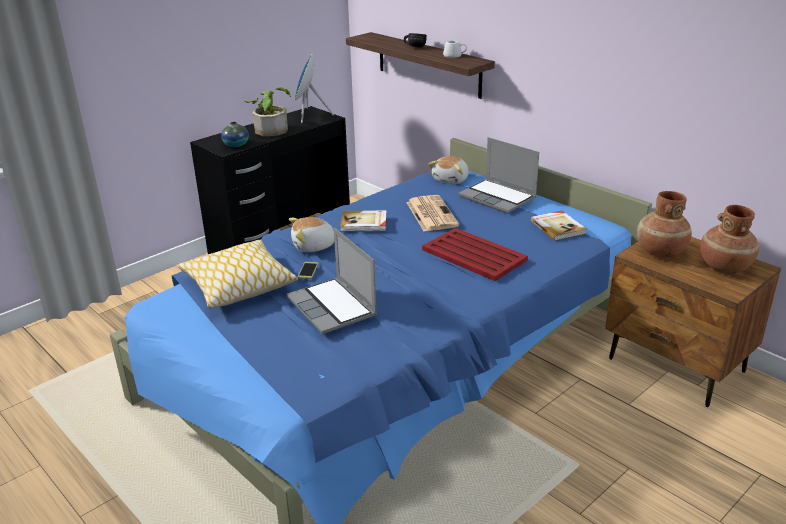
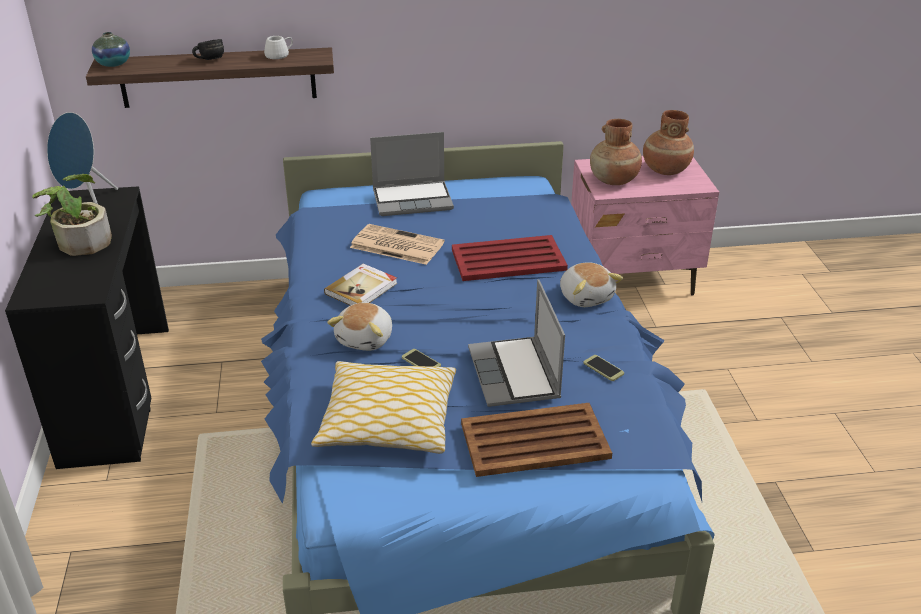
camera: 55 degrees left, 5 degrees up
(236, 145) = (84, 280): vase -> vase (113, 64)
(267, 342) = (536, 441): none -> brown tray
(333, 307) = (515, 374): laptop -> laptop turned 75 degrees clockwise
(383, 339) = (603, 368): none -> phone
(451, 180) = (331, 205): plush toy -> plush toy (586, 296)
(558, 227) = (510, 200): book -> none
(676, 366) = (633, 279): brown nightstand -> pink nightstand

